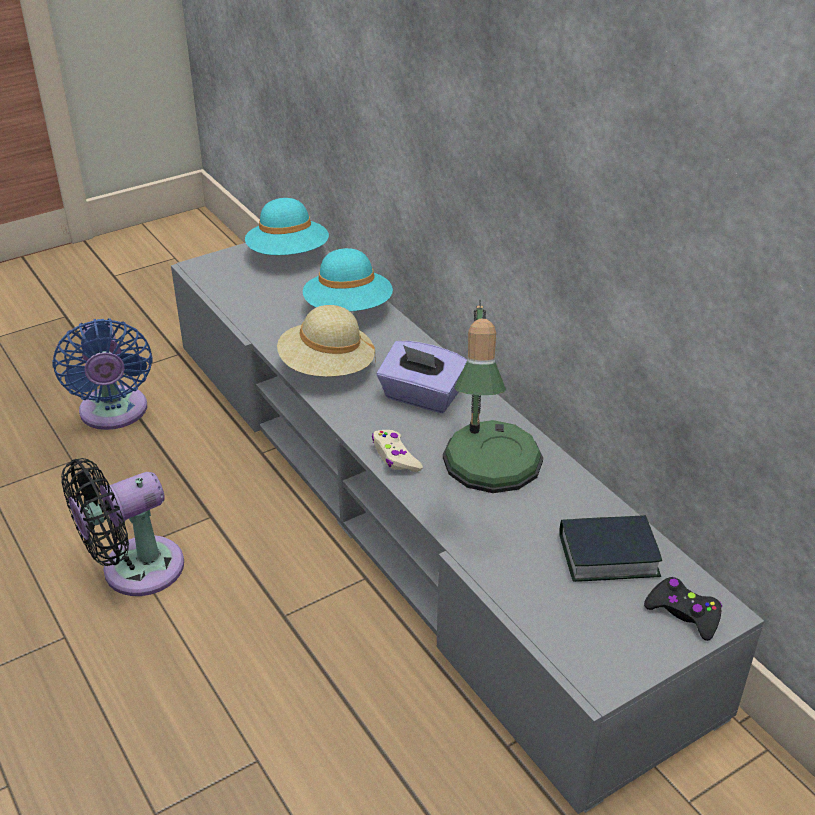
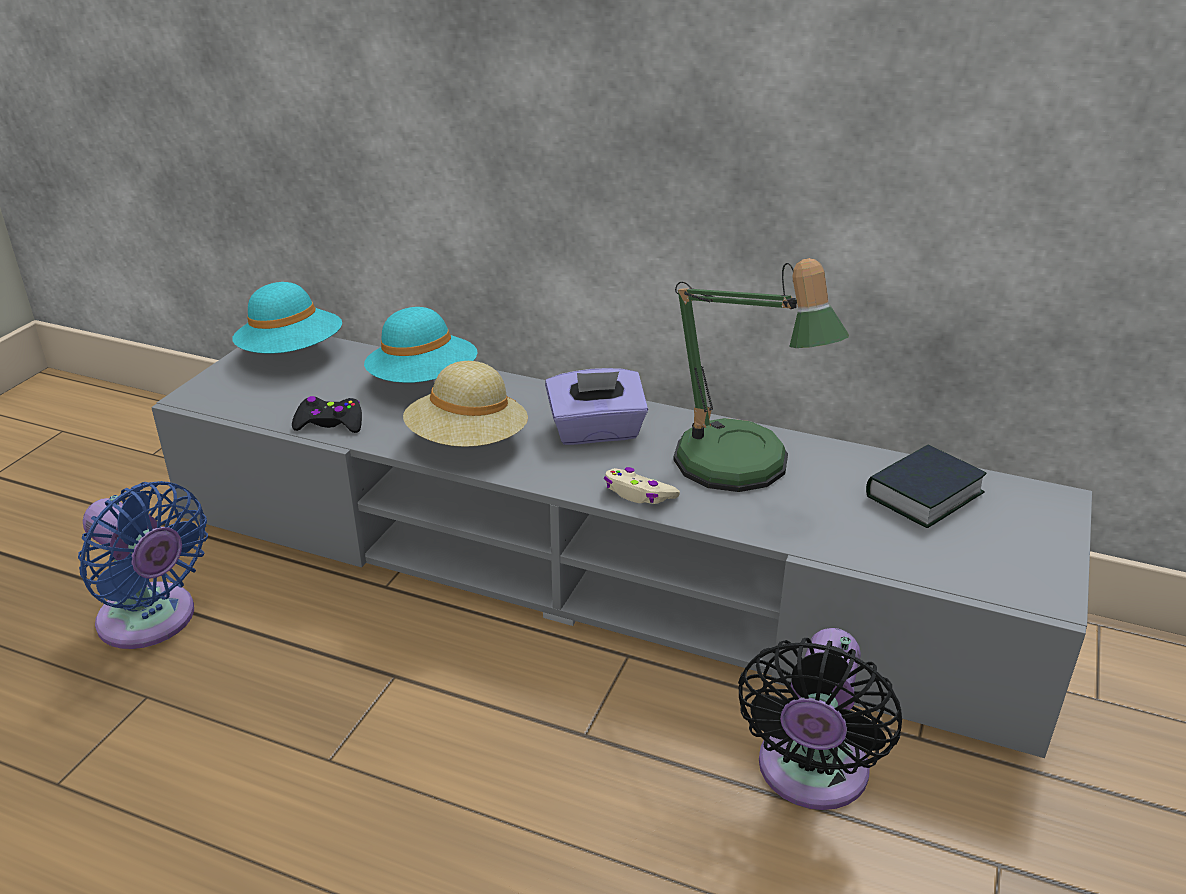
camera: 35 degrees left, 5 degrees down
(134, 570) = (361, 777): black fan -> black fan (810, 775)
(683, 613) = (1035, 513): black game controller -> black game controller (330, 423)

